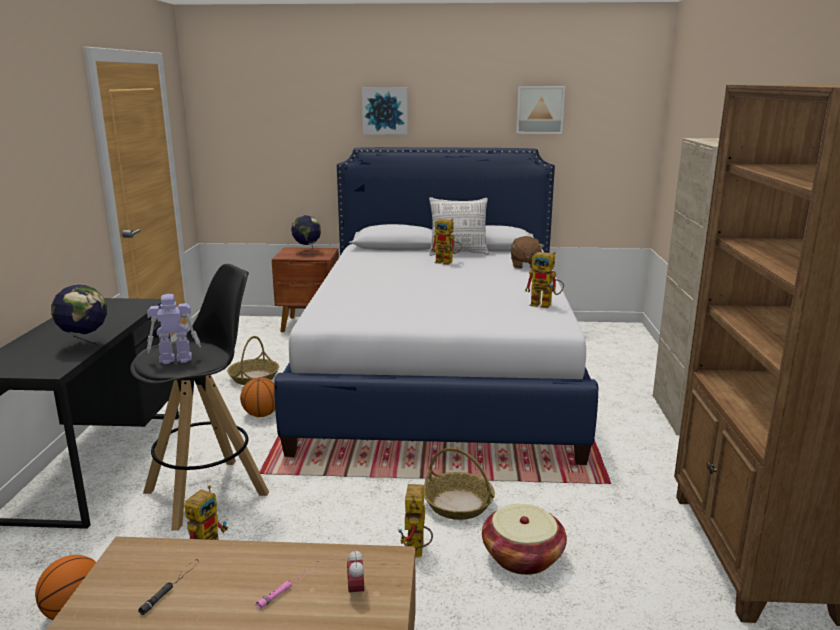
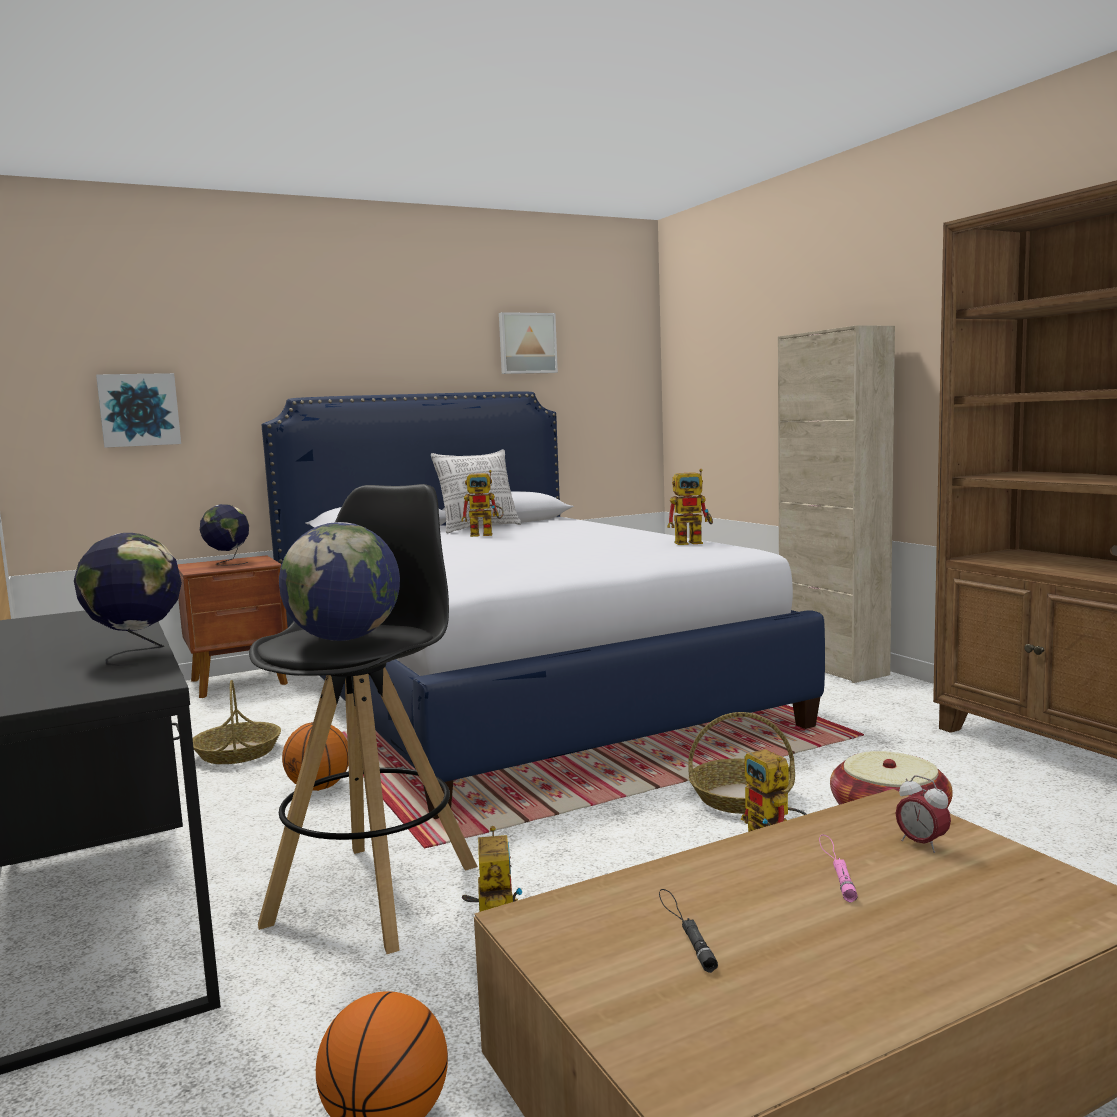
camera: 30 degrees left, 10 degrees down
(175, 359) = (345, 639): toy robot -> globe
(385, 111) = (326, 346): picture -> picture (139, 410)
(525, 265) = (586, 525): brown plush toy -> none

